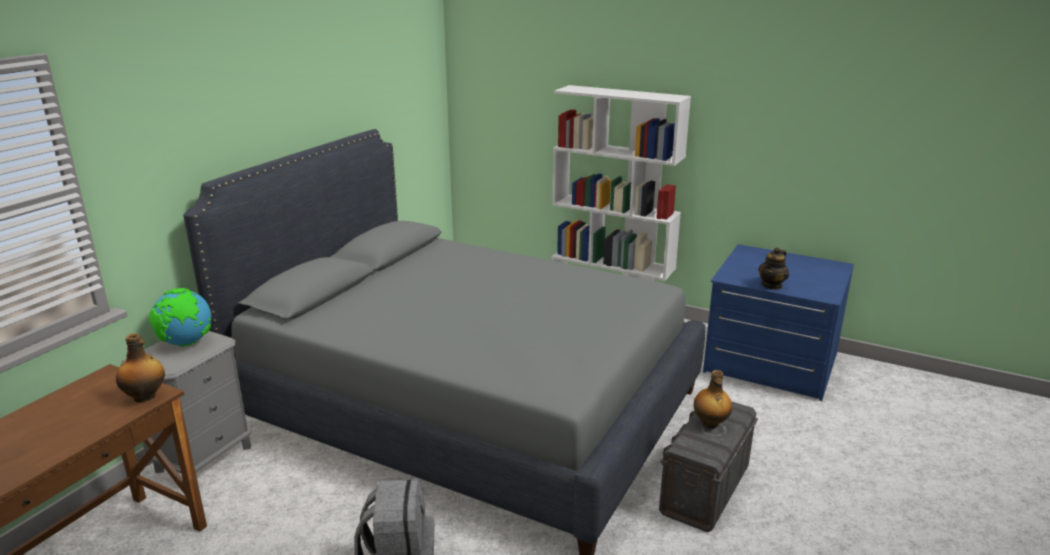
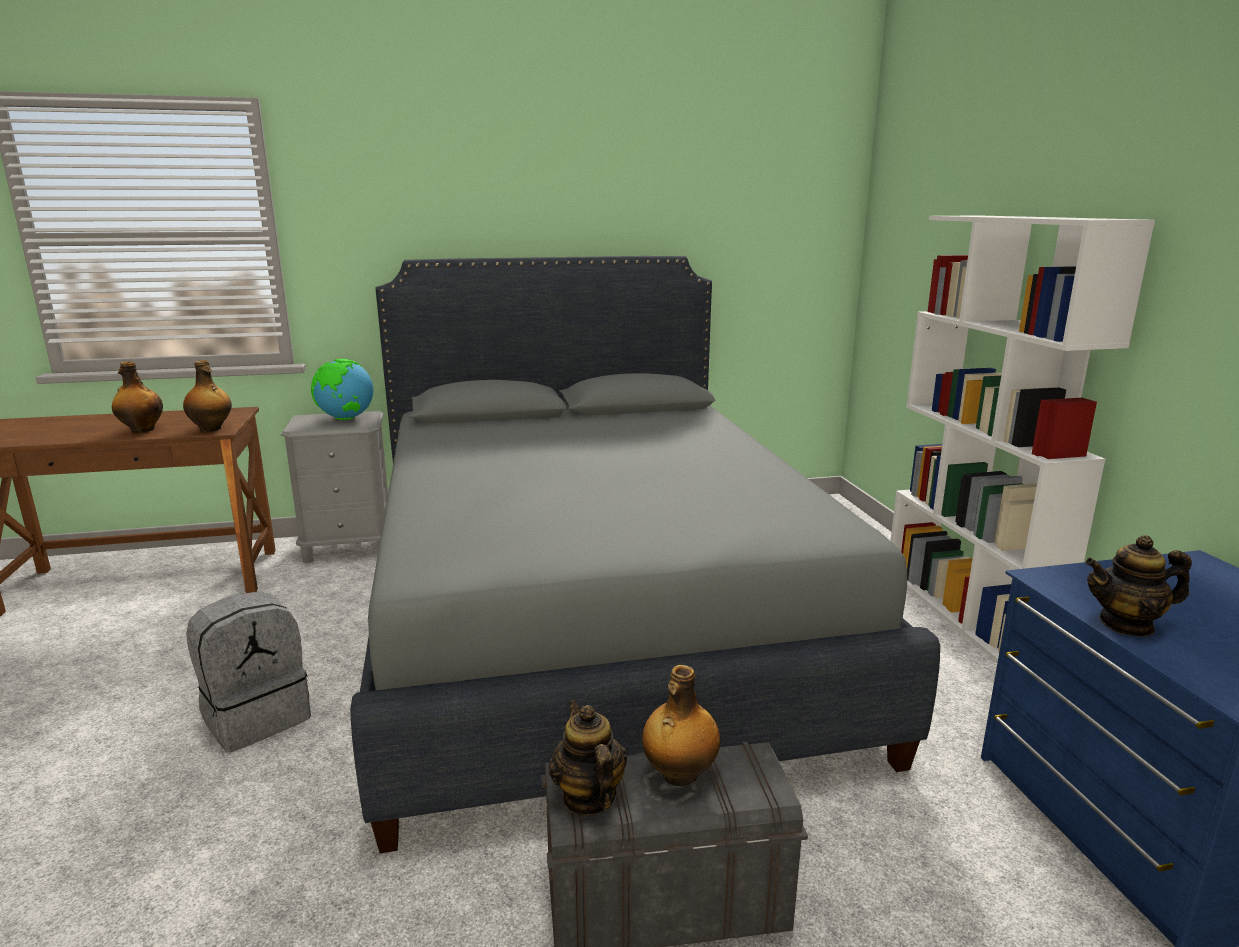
camera: 50 degrees right, 5 degrees down
(76, 428) = (142, 430): none -> bottle
(703, 450) = (588, 797): none -> teapot

